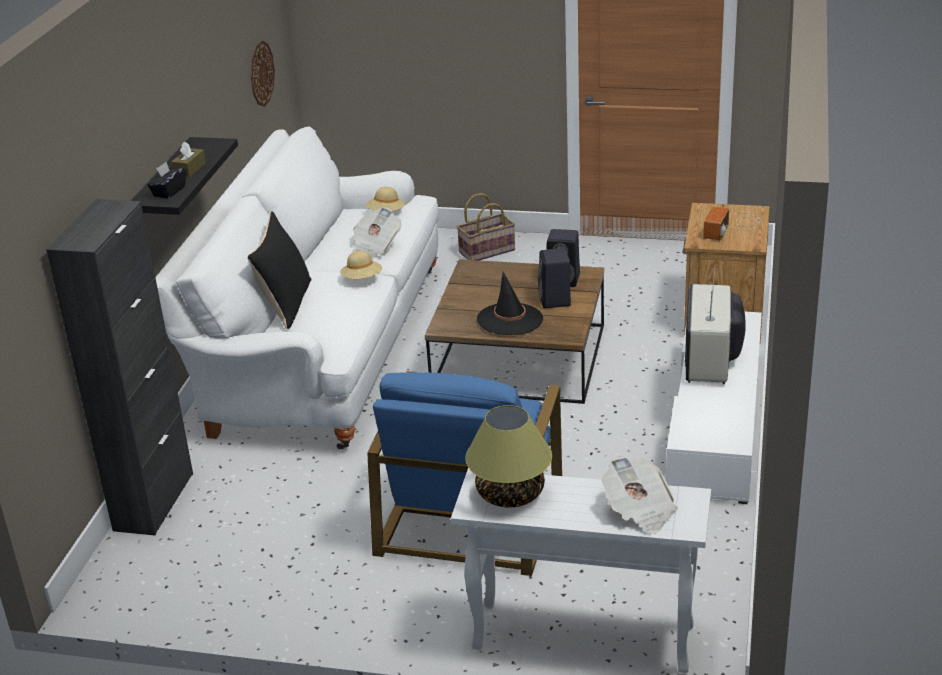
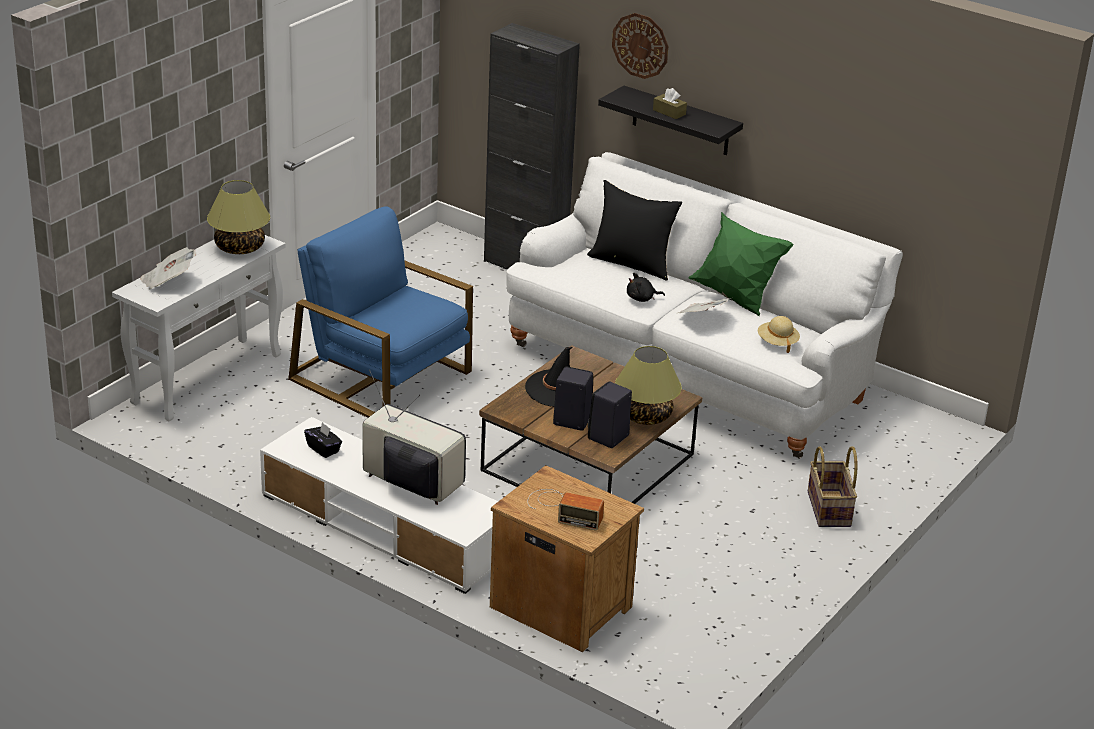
camera: 110 degrees right, 0 degrees up
(169, 191) = (631, 100): black tissue box -> black tissue box (323, 449)
(261, 73) = (920, 192): wall clock -> wall clock (640, 45)
(323, 242) = (735, 298): none -> green pillow
(362, 279) = (642, 299): beige hat -> black plush toy
(513, 273) = (646, 416): none -> table lamp
(732, 226) = (563, 509): radio -> radio turned 150 degrees clockwise

